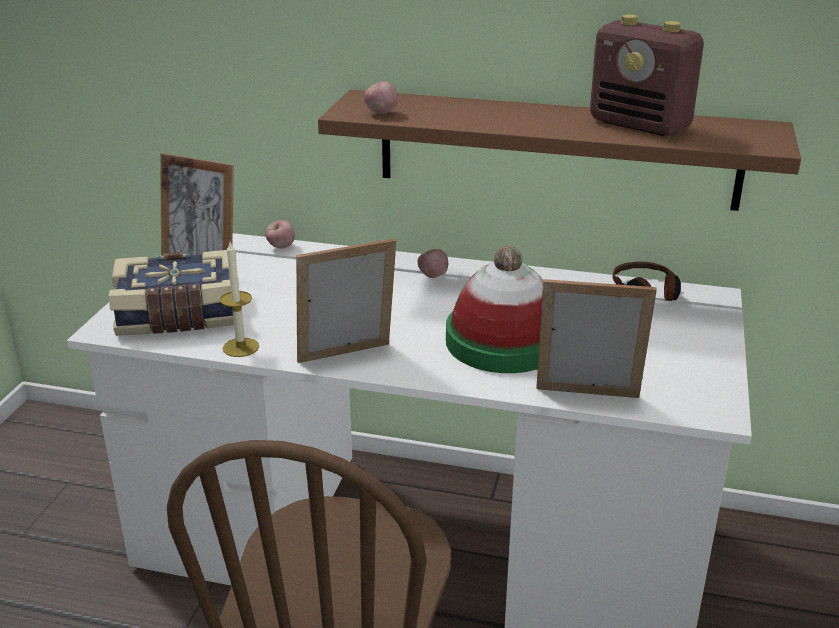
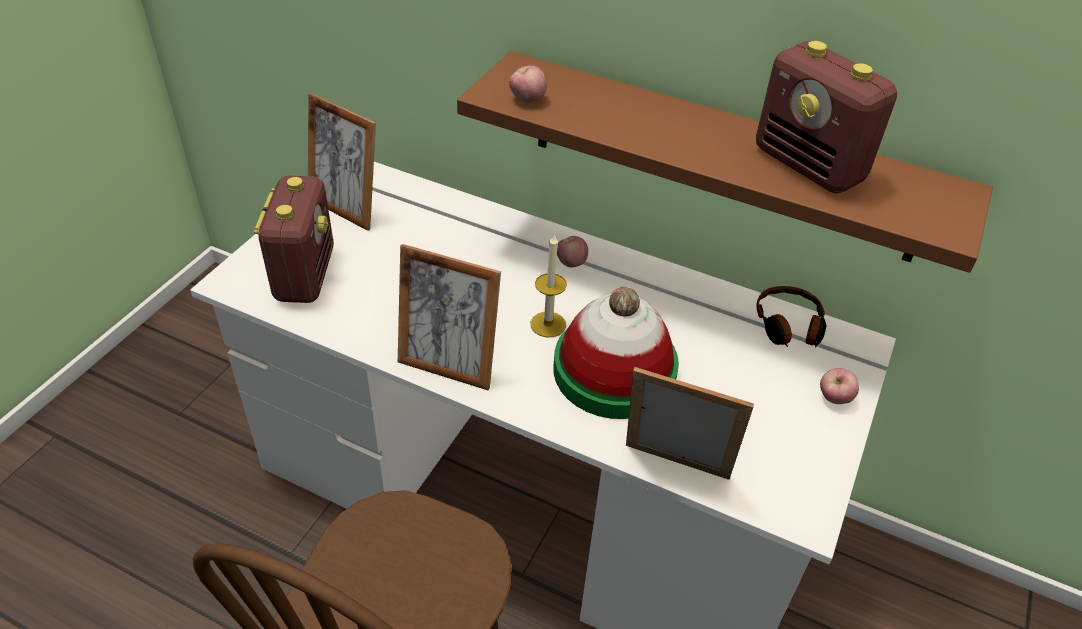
camera: 10 degrees right, 15 degrees up
(180, 315) = (304, 274): book -> radio
(241, 347) = (349, 330): candle -> candle (548, 324)
(281, 247) = (431, 195): apple -> apple (834, 398)
(347, 359) = (448, 366): picture frame -> picture frame turned 150 degrees counterclockwise

